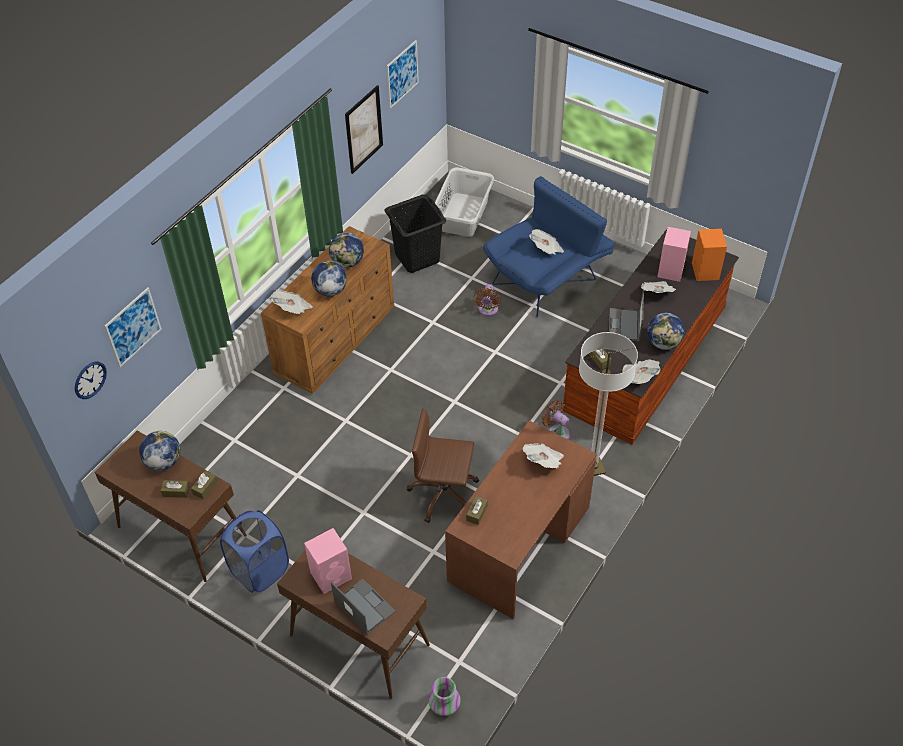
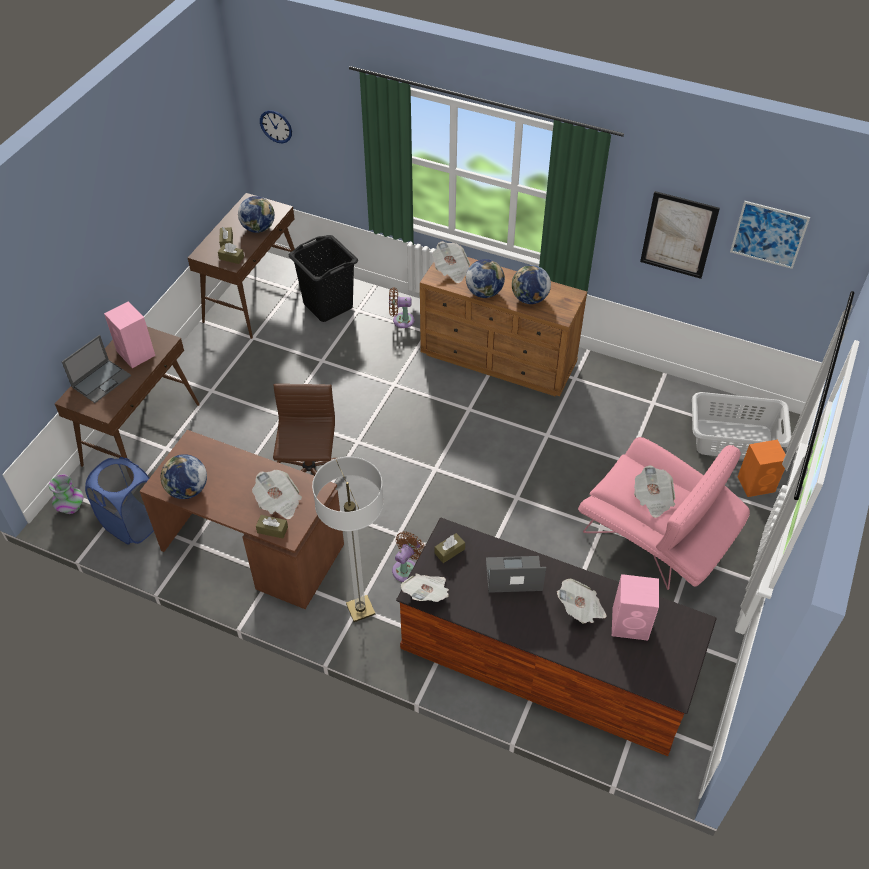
camera: 80 degrees right, 0 degrees up
(133, 327) = (327, 128): picture -> none
(260, 570) = (215, 354): blue laundry basket -> blue laundry basket (133, 523)
(416, 257) = (643, 407): black laundry basket -> black laundry basket (328, 305)
(477, 513) = (209, 452): brown tissue box -> brown tissue box (272, 530)
(487, 310) = (580, 483): brown fan -> brown fan (401, 320)
(548, 276) = (656, 538): blue armchair -> pink armchair
(663, 343) = (491, 620): globe -> globe (187, 490)
(705, 270) = (643, 667): orange speaker -> orange speaker (757, 484)

